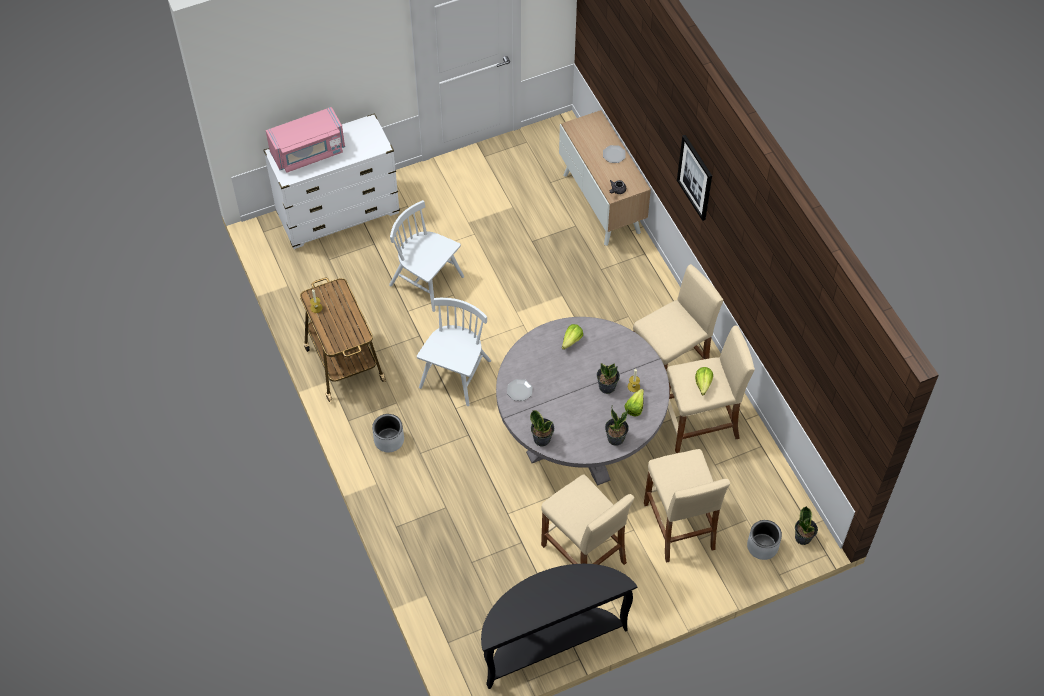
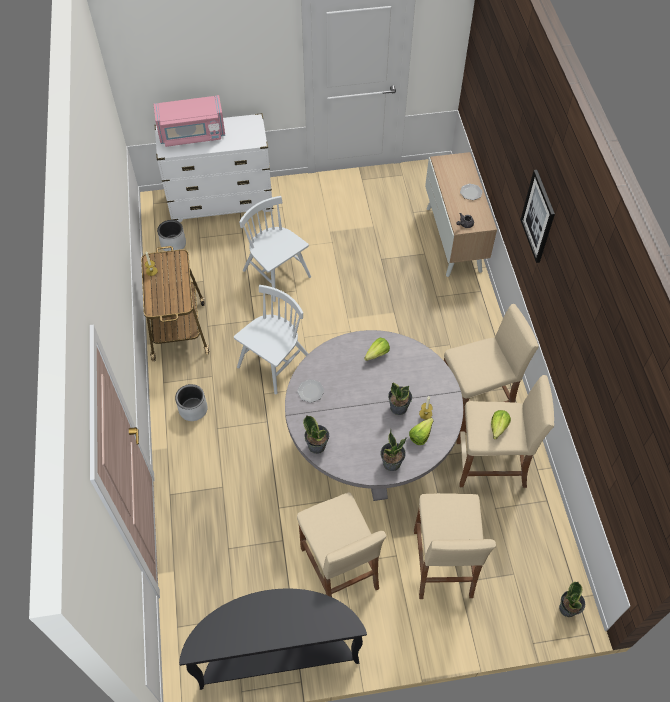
camera: 15 degrees right, 0 degrees up
(762, 546) = (522, 607): grey planter -> grey planter (173, 244)

